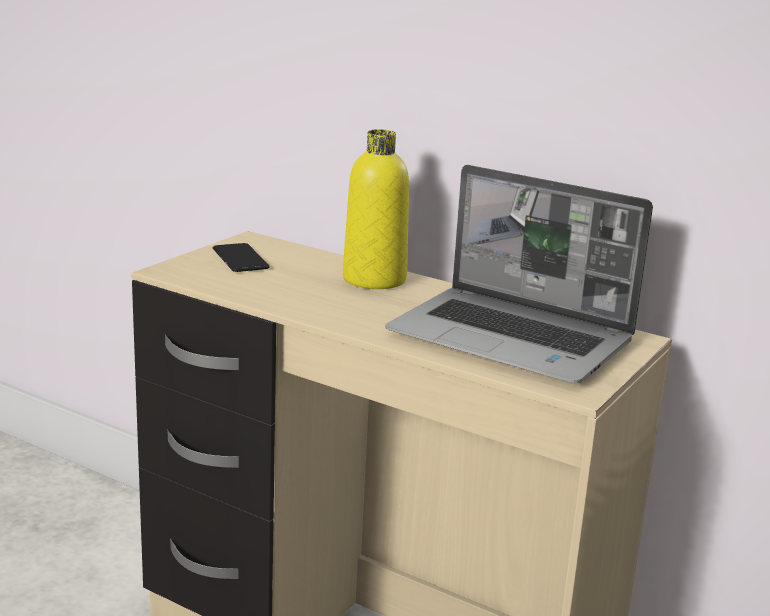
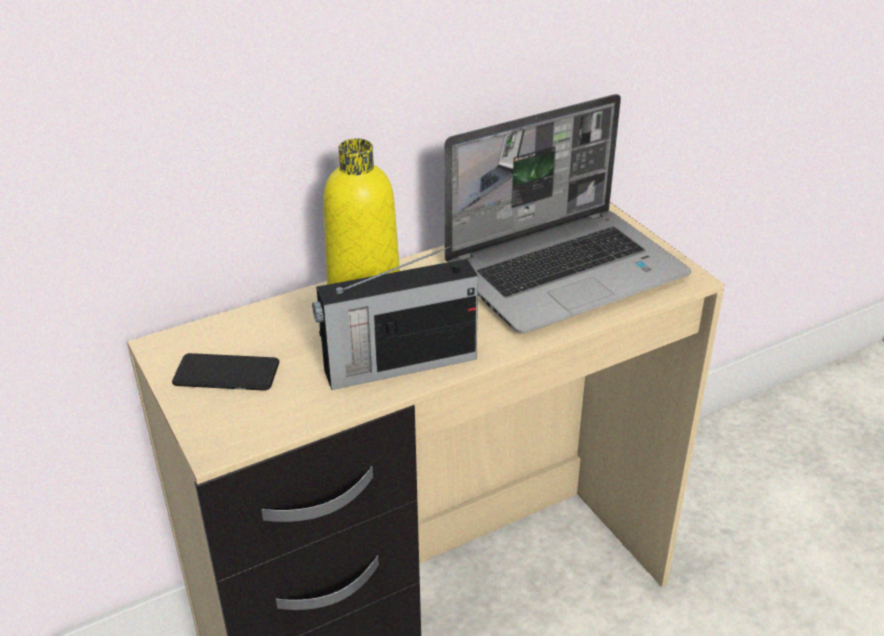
camera: 60 degrees left, 15 degrees up
(304, 302) = (397, 365): none -> radio

